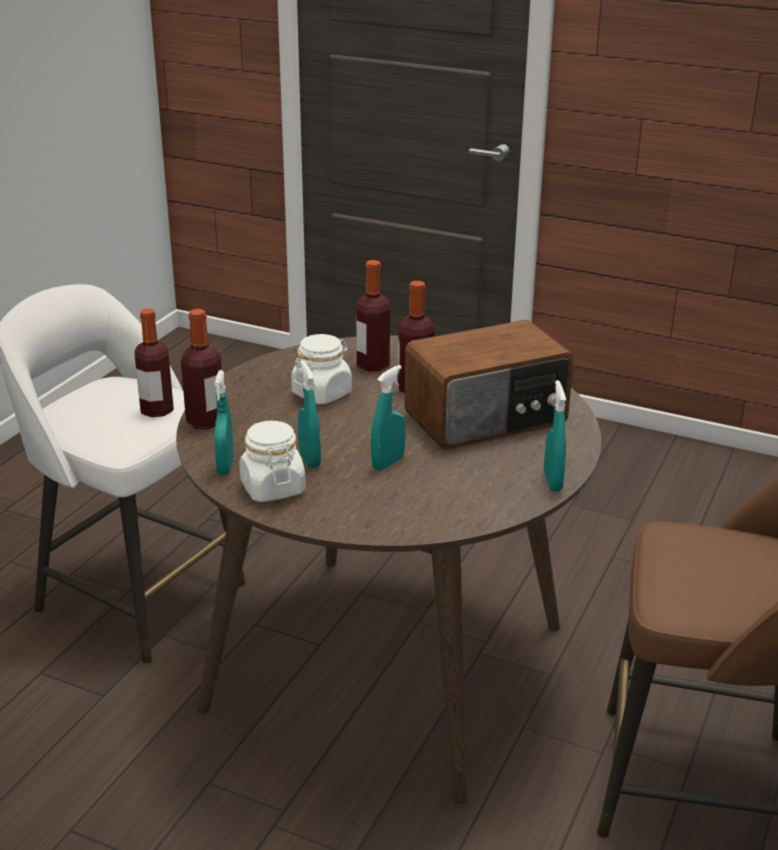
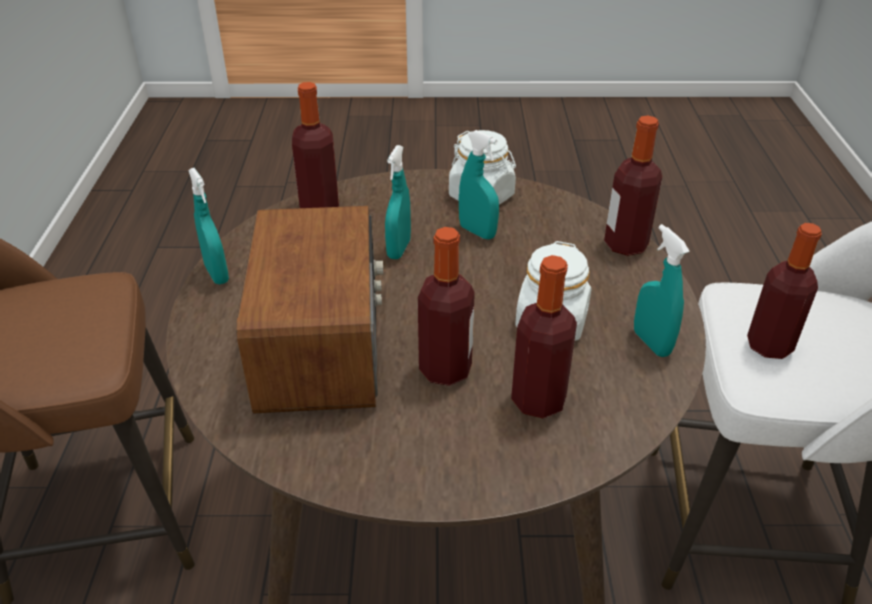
camera: 155 degrees right, 10 degrees up
(225, 466) = (544, 204): turquoise spray bottle -> turquoise spray bottle (651, 343)
(433, 520) = (319, 206): none -> bottle
(487, 419) = (322, 344): radio -> radio turned 135 degrees clockwise

